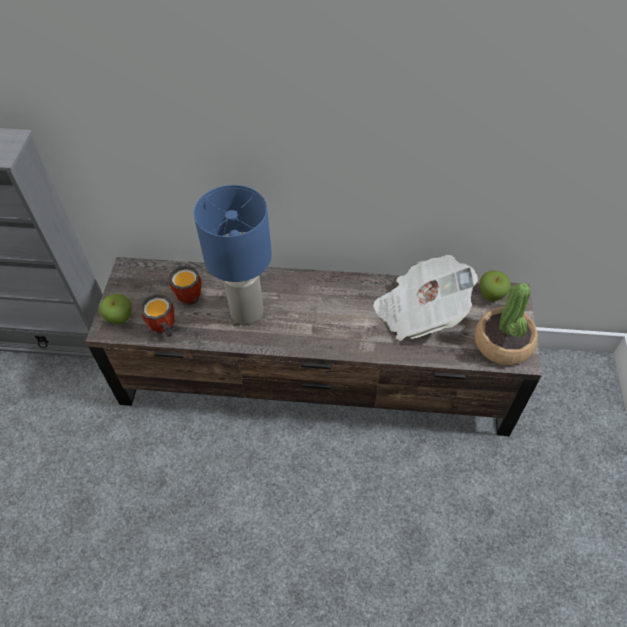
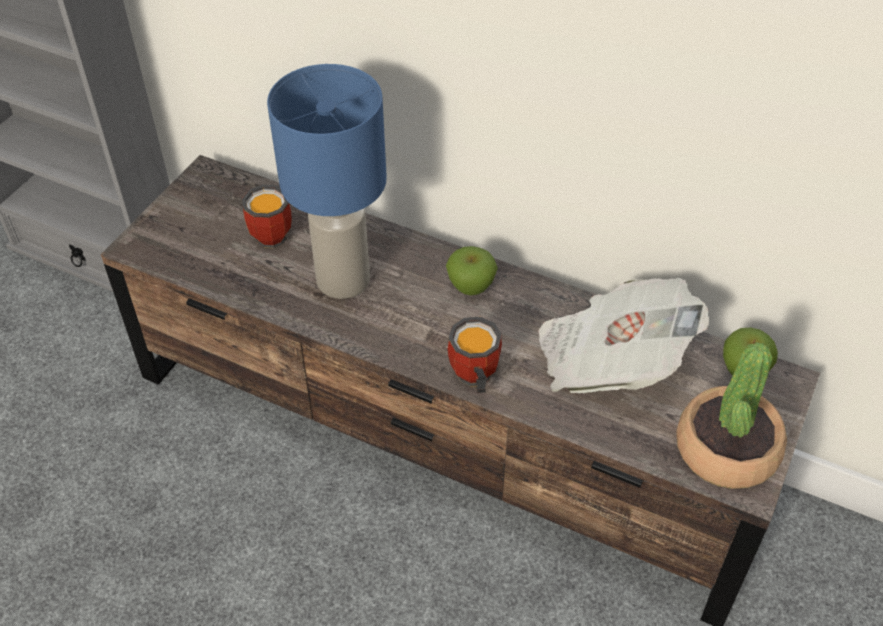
camera: 20 degrees right, 5 degrees down
(120, 318) = (161, 237): apple -> apple (471, 287)
(163, 329) = (211, 270): mug -> mug (472, 378)

